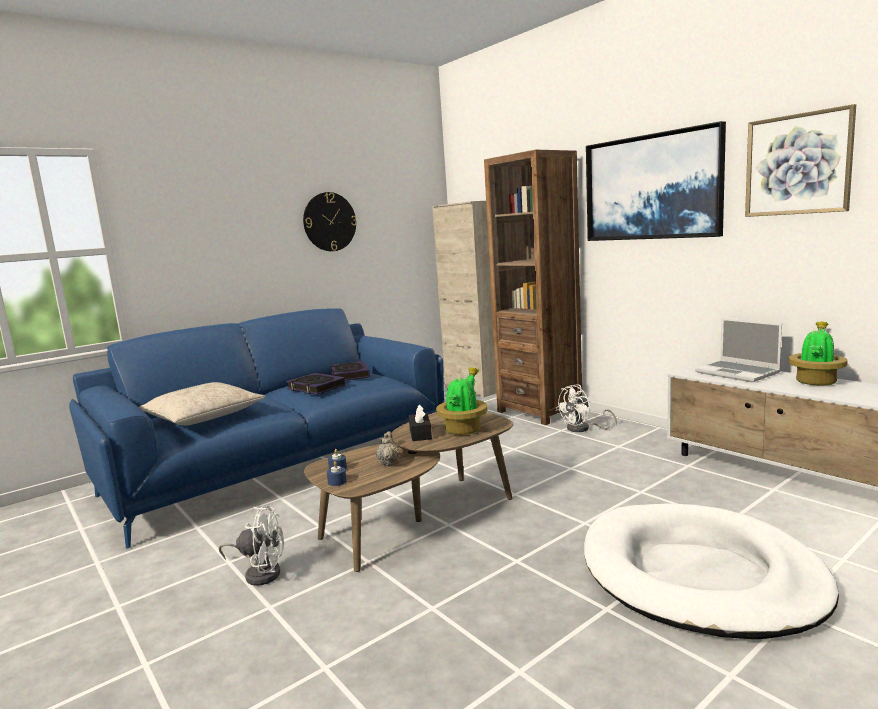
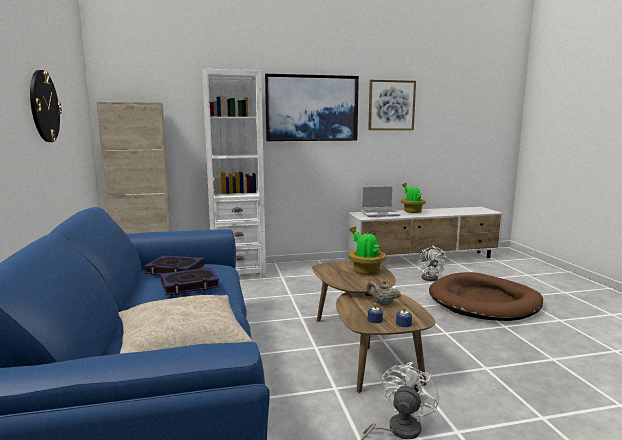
camera: 65 degrees left, 0 degrees up
(420, 434) = (358, 281): black tissue box -> none
(539, 411) = (238, 272): brown bookcase -> white bookcase
(583, 429) = (290, 272): white fan -> white fan (431, 277)
(700, 575) = (484, 301): white dog bed -> brown dog bed

